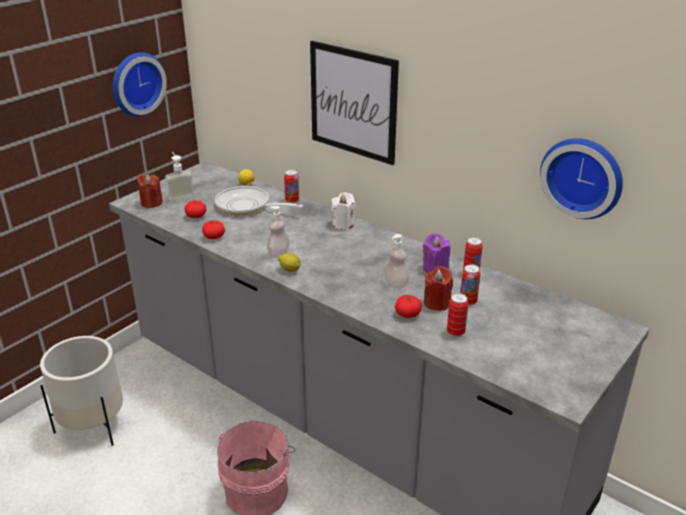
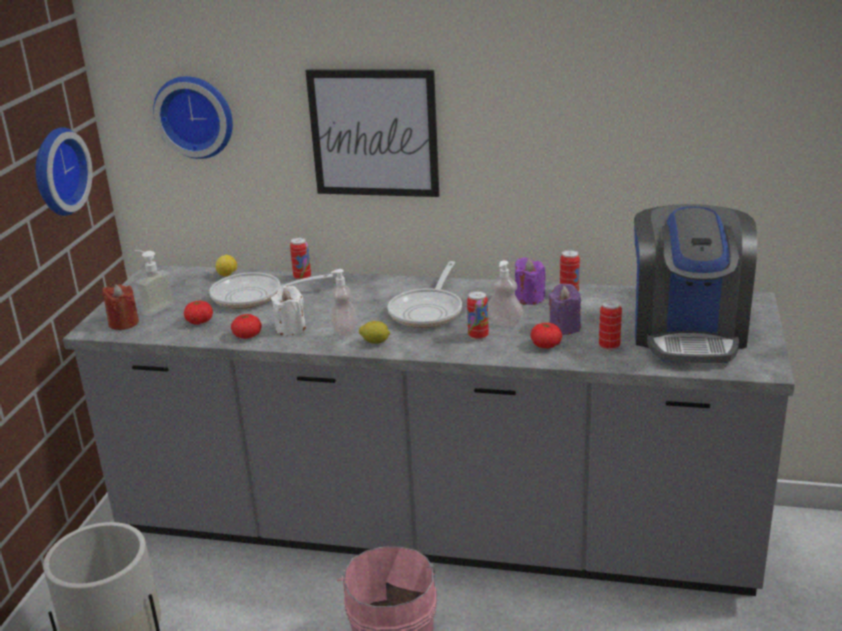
camera: 25 degrees left, 5 degrees down
(343, 224) = (387, 285): white candle -> white candle (290, 329)
(350, 255) = (428, 311): none -> frying pan
(437, 303) = (564, 327): red candle -> purple candle
(468, 301) = (593, 317): can -> can (478, 336)
(533, 341) = (688, 332): none -> coffee machine
(583, 176) = (677, 150): wall clock -> wall clock (196, 116)

